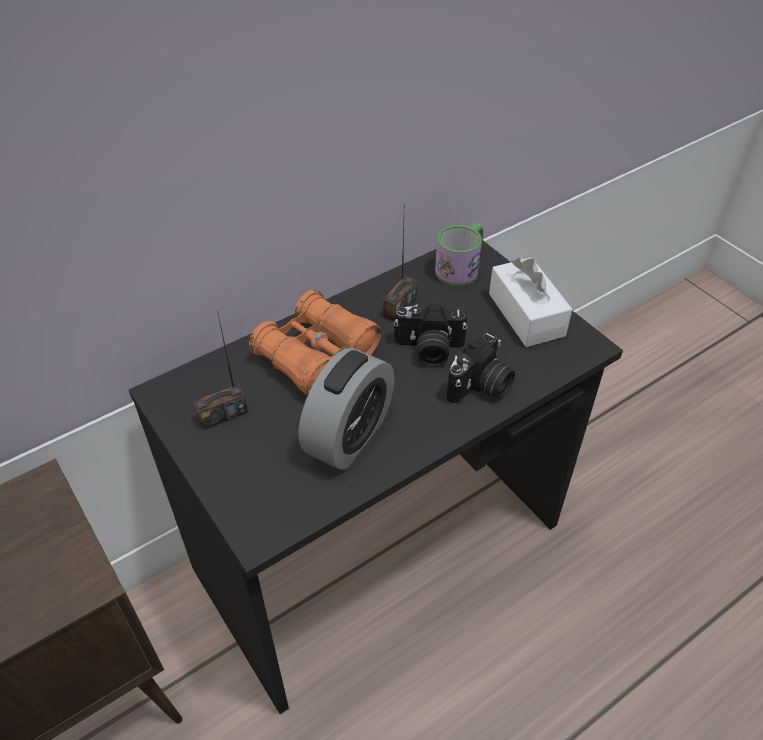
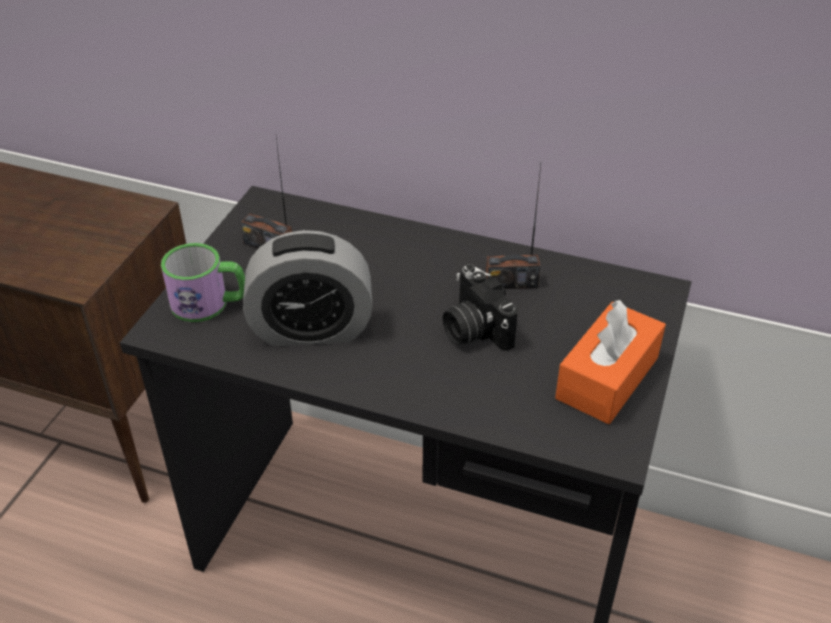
camera: 55 degrees right, 5 degrees down
(316, 355) = (390, 262): orange binoculars -> none
(461, 267) = (622, 297): mug -> mug (209, 303)
(481, 386) = (461, 389): camera -> none
(526, 314) = (607, 378): white tissue box -> orange tissue box

